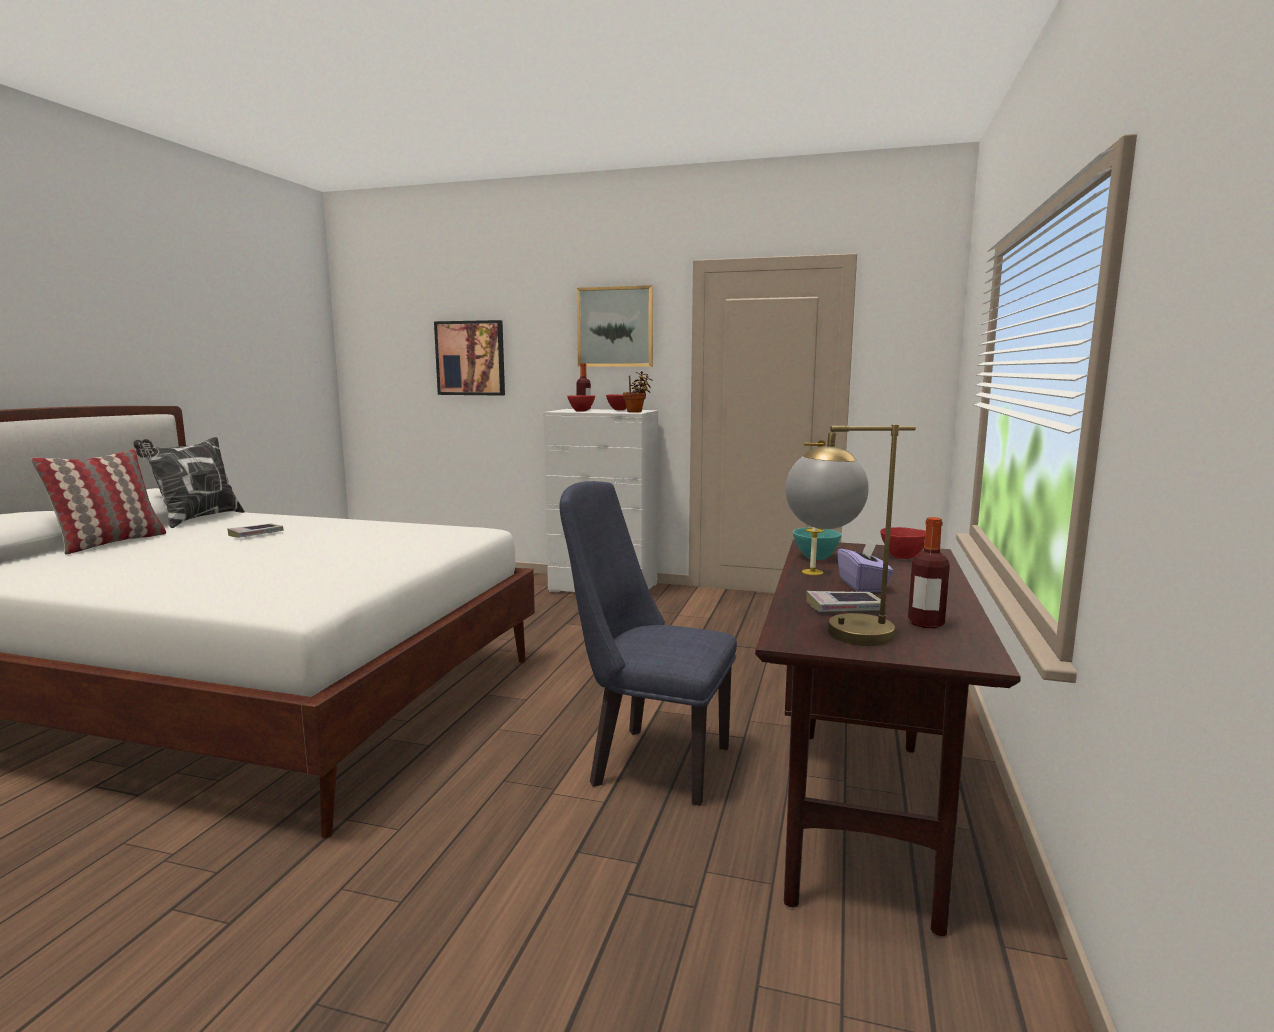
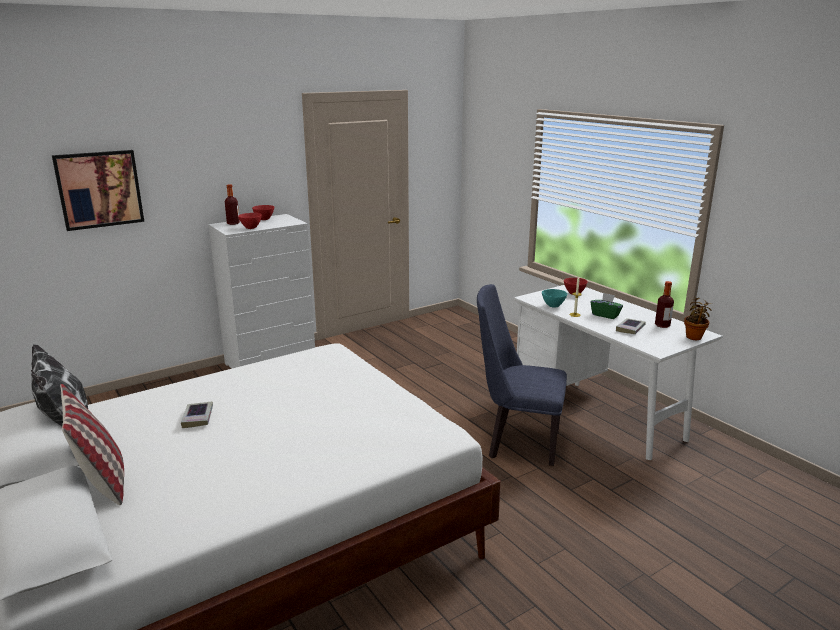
camera: 50 degrees left, 10 degrees up
(615, 327) = (244, 149): picture -> none
(636, 412) = (293, 221): potted plant -> potted plant (694, 337)
(649, 762) = (516, 443): blue chair -> blue chair turned 45 degrees clockwise
(836, 635) = (659, 342): table lamp -> none
(861, 799) = (600, 412): brown desk -> white desk
(863, 585) = (605, 315): purple tissue box -> green tissue box

